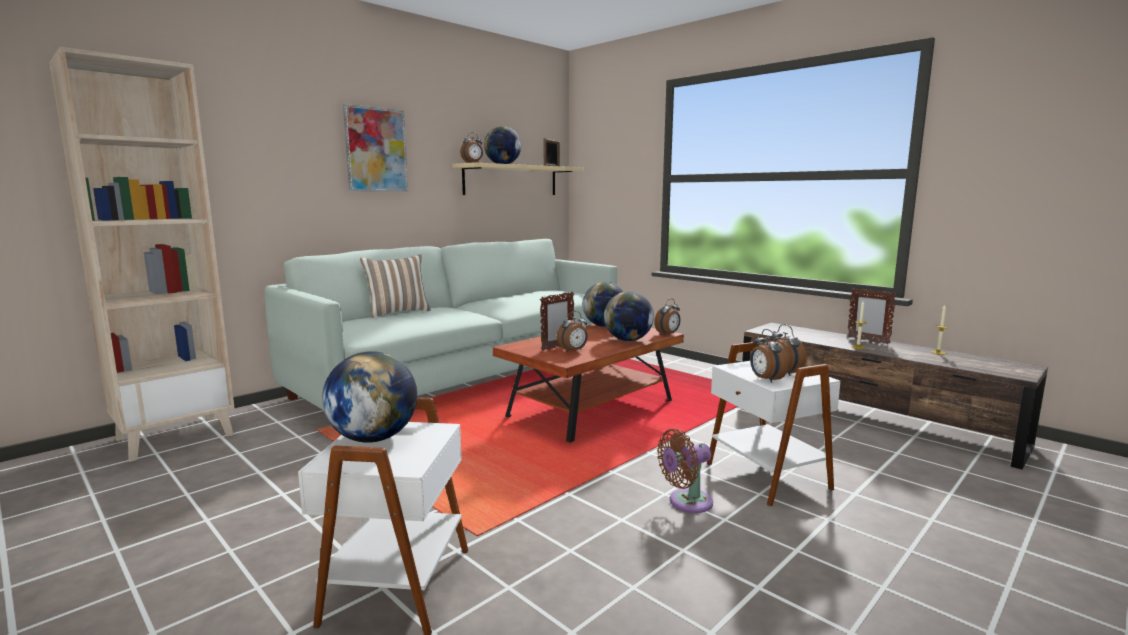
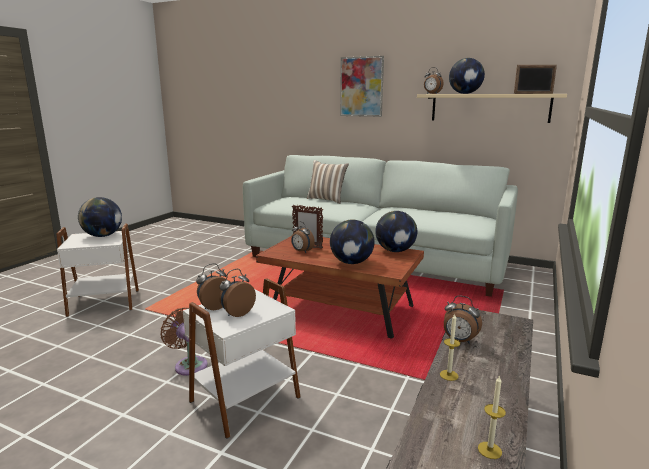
camera: 70 degrees right, 5 degrees up
(176, 436) = (235, 232): beige bookcase -> none
(668, 334) = (391, 273): alarm clock -> alarm clock (459, 340)
(867, 340) = (502, 386): picture frame -> none

